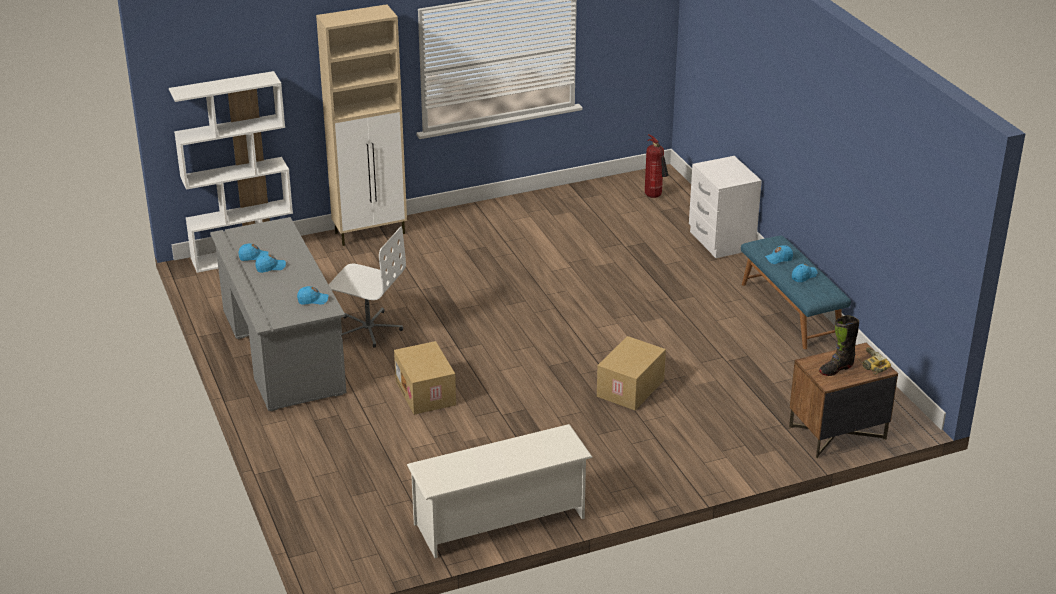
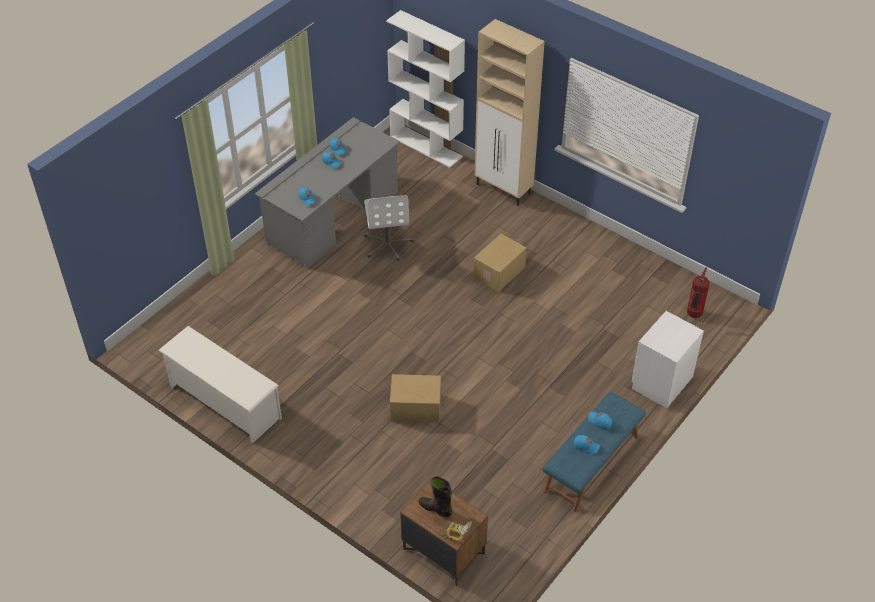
camera: 60 degrees right, 15 degrees up
(426, 393) = (336, 305): cardboard box -> cardboard box (499, 272)

